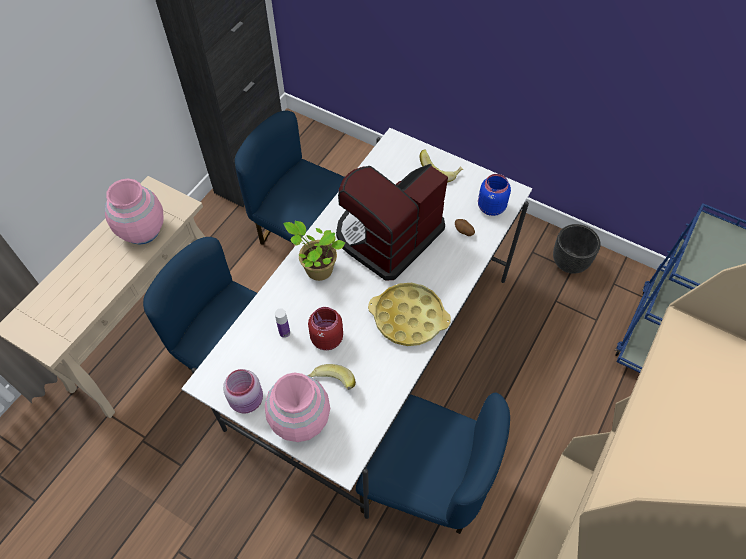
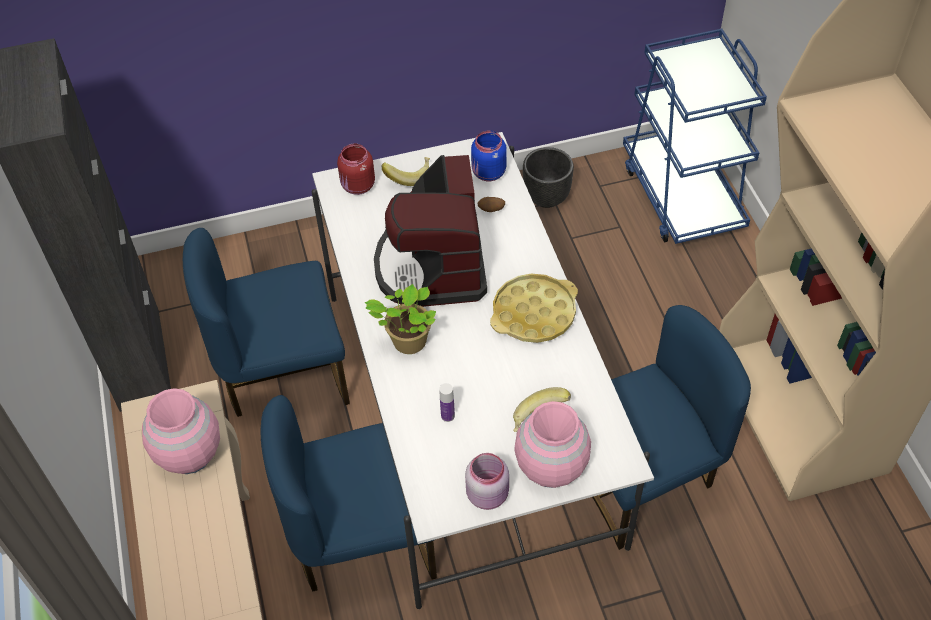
camera: 45 degrees left, 5 degrees down
(326, 339) = (489, 389): red jar -> red jar (357, 186)

